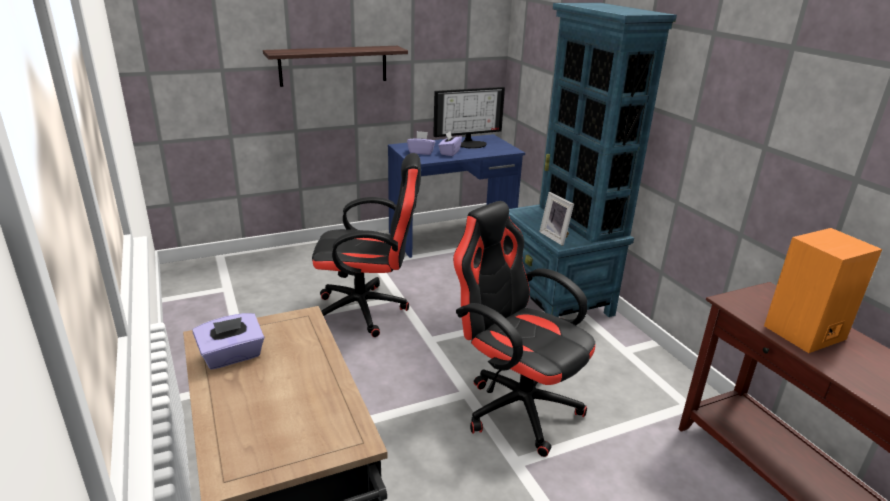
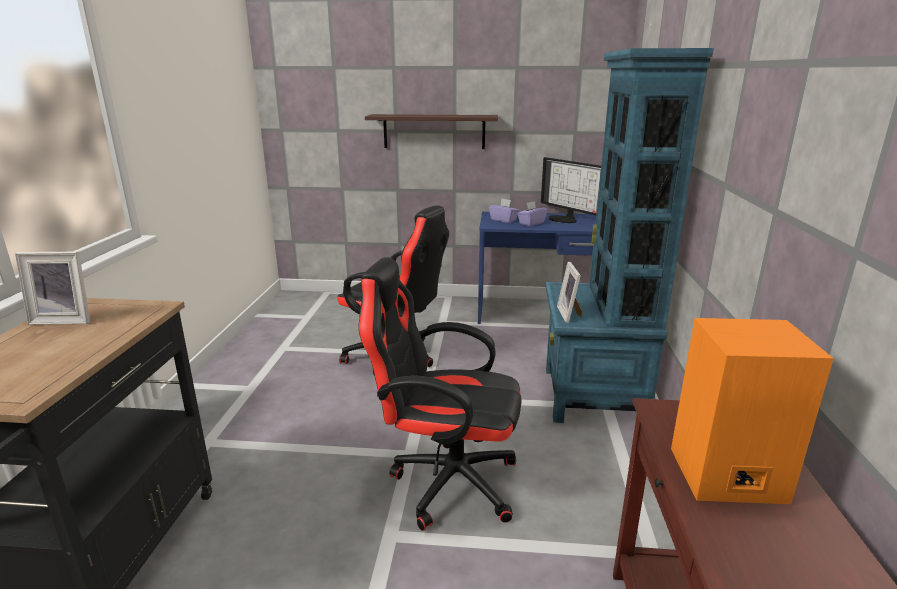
camera: 30 degrees right, 5 degrees down
(232, 356) = (66, 319): purple tissue box -> picture frame
(471, 144) = (565, 219): monitor -> monitor turned 45 degrees clockwise
(515, 405) = (445, 481): black office chair -> black office chair turned 60 degrees counterclockwise

